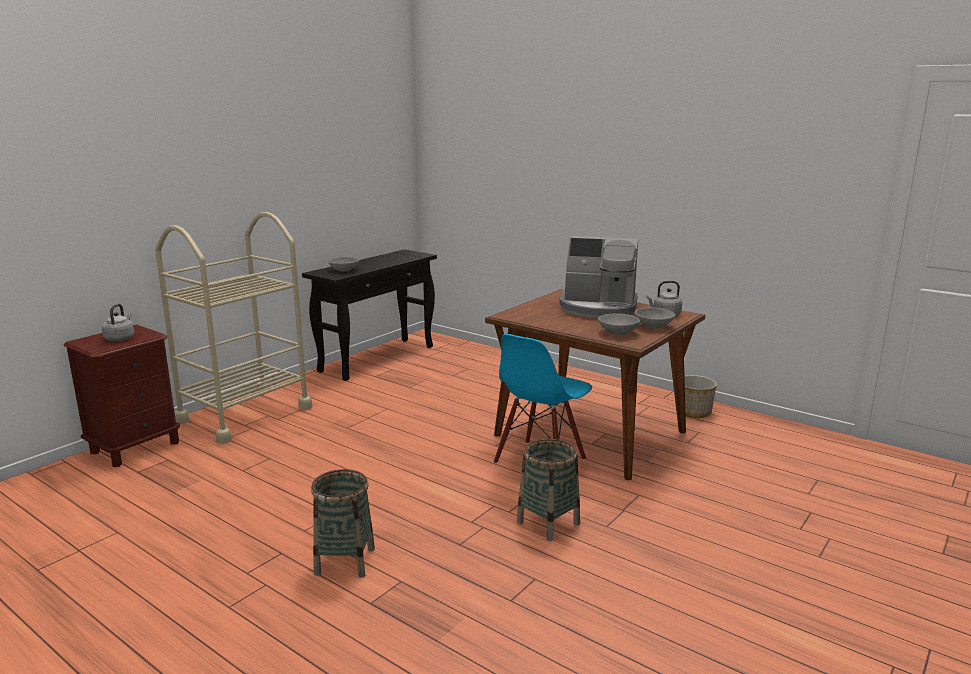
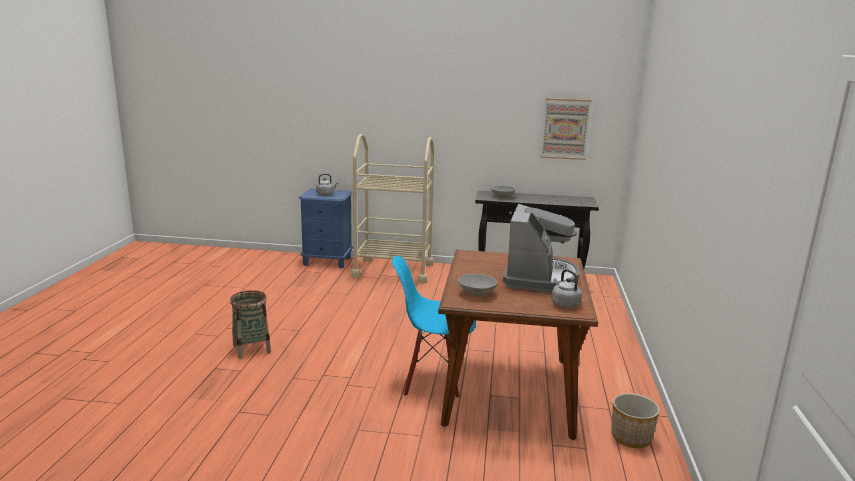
camera: 60 degrees right, 0 degrees up
(135, 447) = (327, 261): brown nightstand -> blue nightstand
(368, 178) = (565, 129): none -> picture
(548, 523) = (343, 403): basket -> none
(598, 308) = (539, 278): coffee machine -> coffee machine turned 150 degrees counterclockwise
(654, 326) = (516, 304): grey bowl -> none

